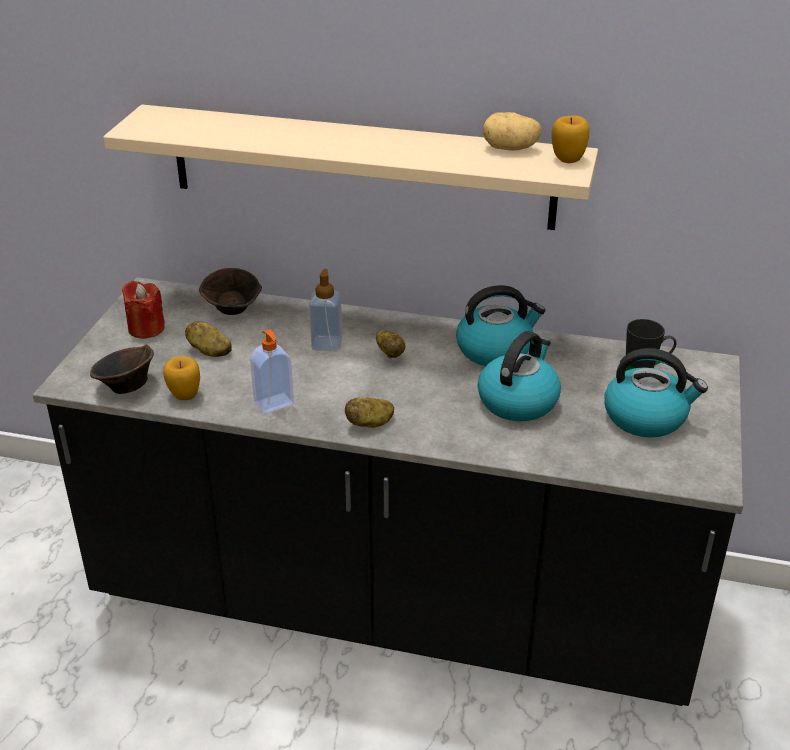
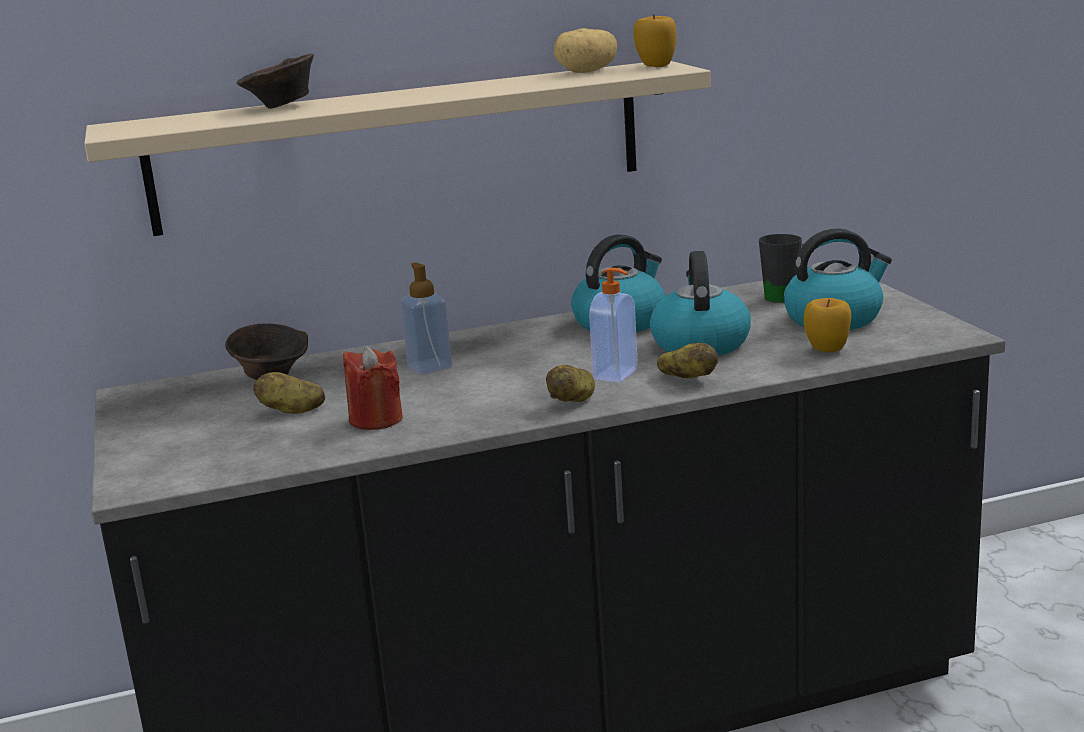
camera: 30 degrees left, 15 degrees down
(126, 387) = (223, 465): brown bowl -> brown bowl (281, 106)
(146, 329) = (177, 419): red candle -> red candle (376, 420)
(184, 395) = (315, 448): apple -> apple (827, 350)
(274, 404) = (440, 421): soap dispenser -> soap dispenser (617, 374)
(390, 354) = (513, 354): potato -> potato (688, 379)

